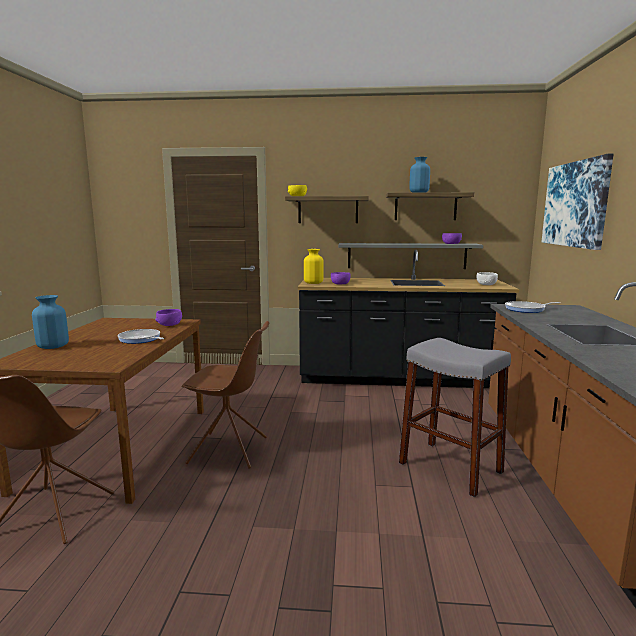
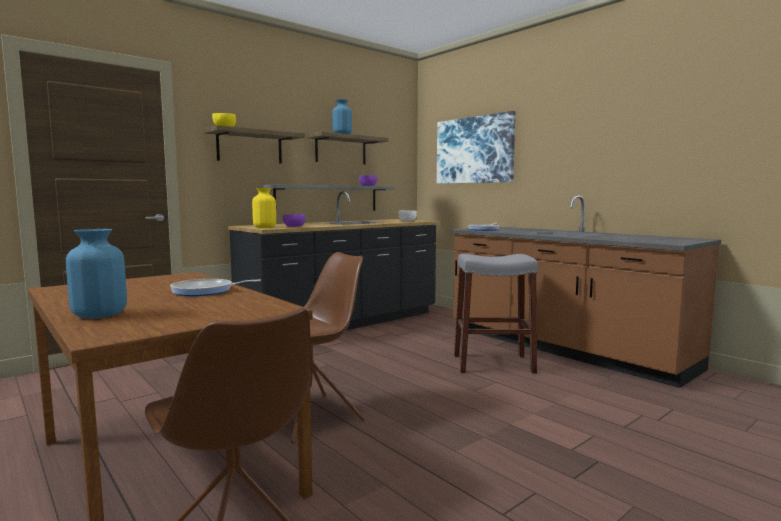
camera: 45 degrees left, 5 degrees down
(169, 324) = (179, 279): purple bowl -> none

